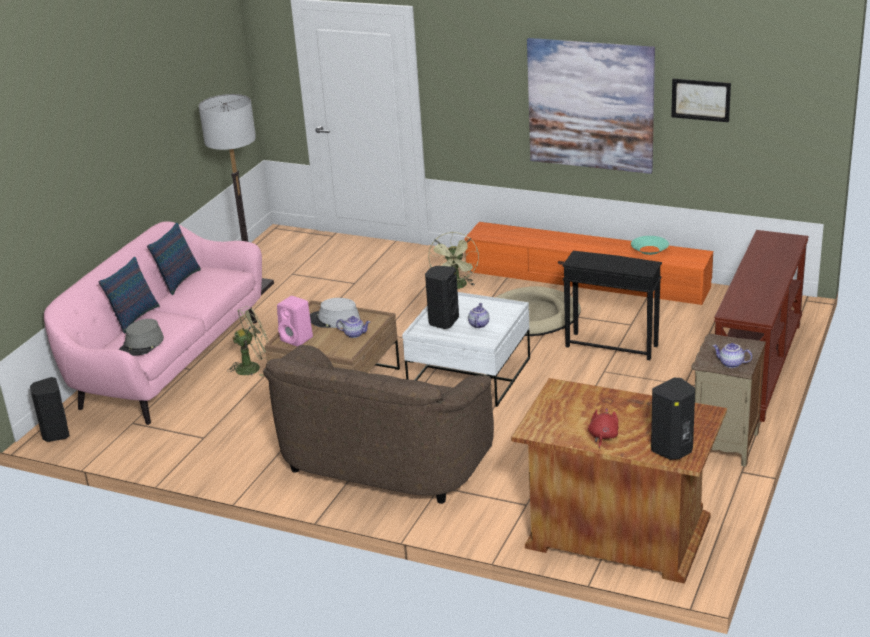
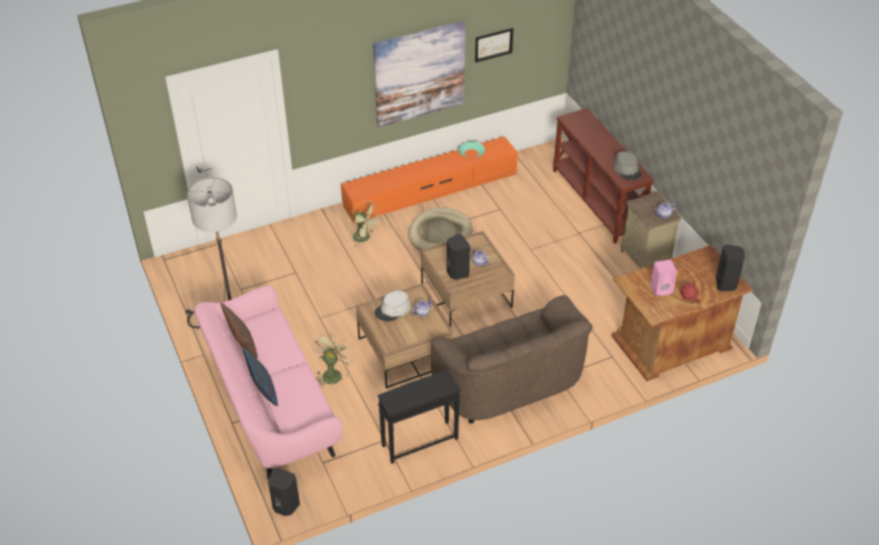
camera: 50 degrees left, 15 degrees up
(141, 344) = (307, 406): grey hat -> grey hat (627, 170)
(179, 281) = (242, 344): blue pillow -> brown pillow
(297, 339) = (394, 337): pink speaker -> pink speaker (661, 289)
(469, 374) = (466, 296): white coffee table -> brown coffee table
(611, 346) = (510, 230): black side table -> black side table (419, 441)

